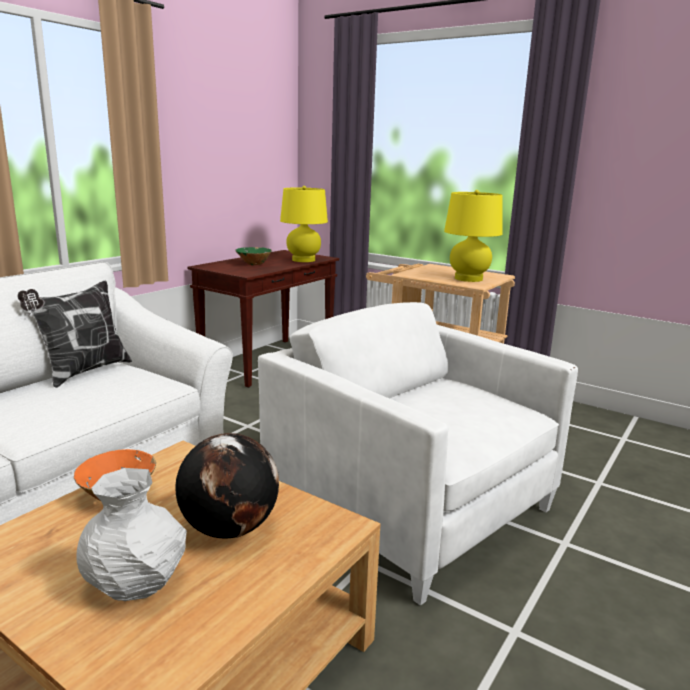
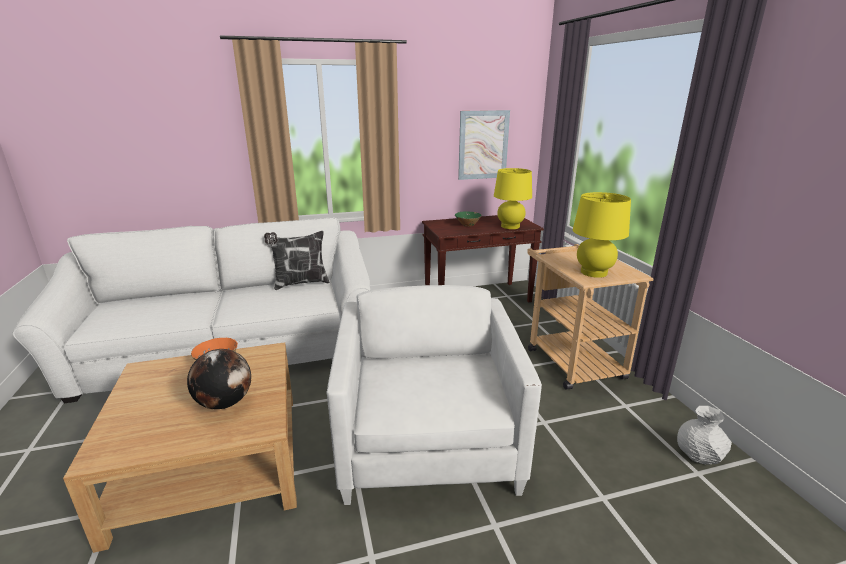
camera: 40 degrees right, 5 degrees up
(138, 583) = (159, 411): white vase -> white vase (699, 456)
(246, 161) = (483, 145): none -> picture

